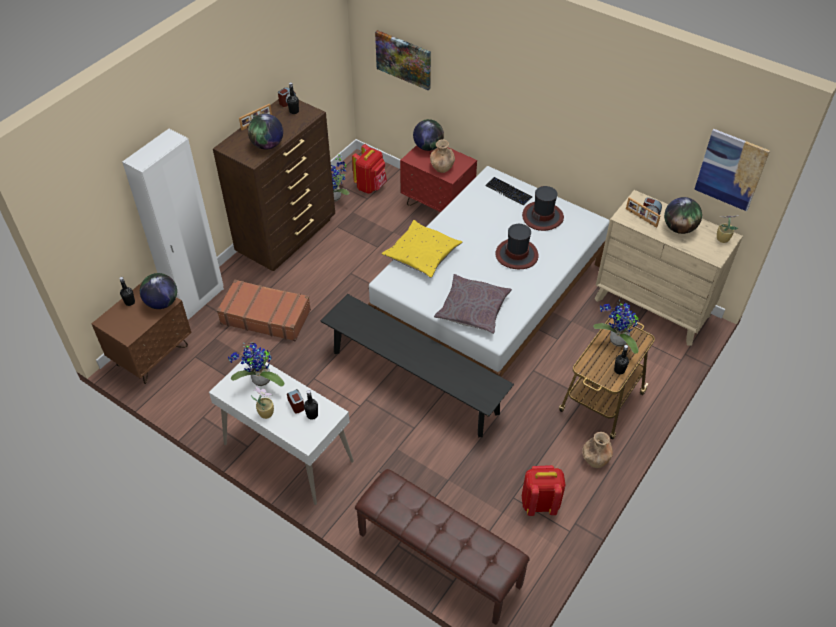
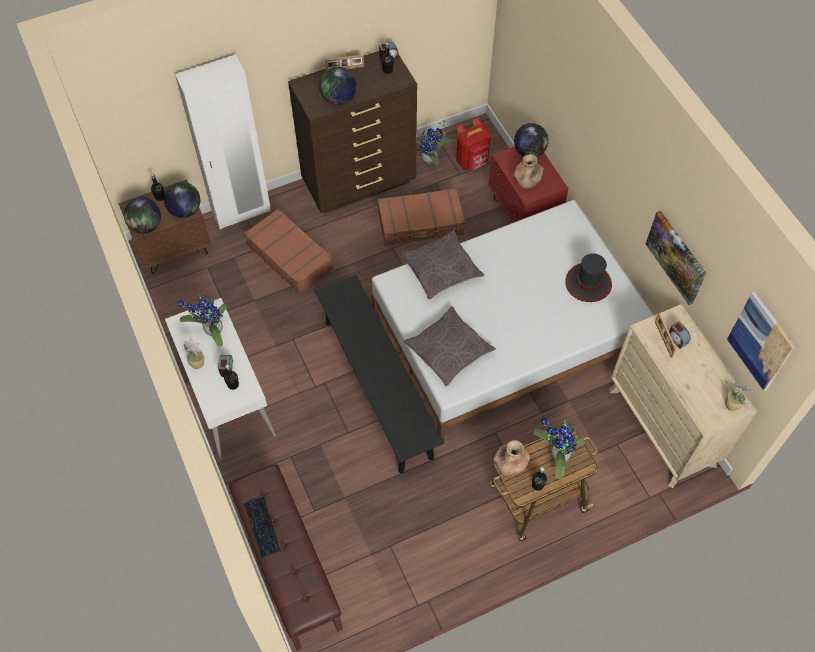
camera: 30 degrees right, 10 degrees up
(361, 246) = (421, 223): none -> brown suitcase
(404, 59) = (532, 53): picture -> picture (676, 257)
(422, 254) = (441, 269): yellow pillow -> grey pillow
(508, 191) = (574, 239): keyboard -> keyboard (263, 527)
(517, 255) = (532, 313): hat -> none
(539, 503) = (409, 564): red backpack -> none
(595, 458) = (491, 550): brown vase -> brown vase (510, 464)
(679, 228) = (694, 370): globe -> globe (146, 226)

